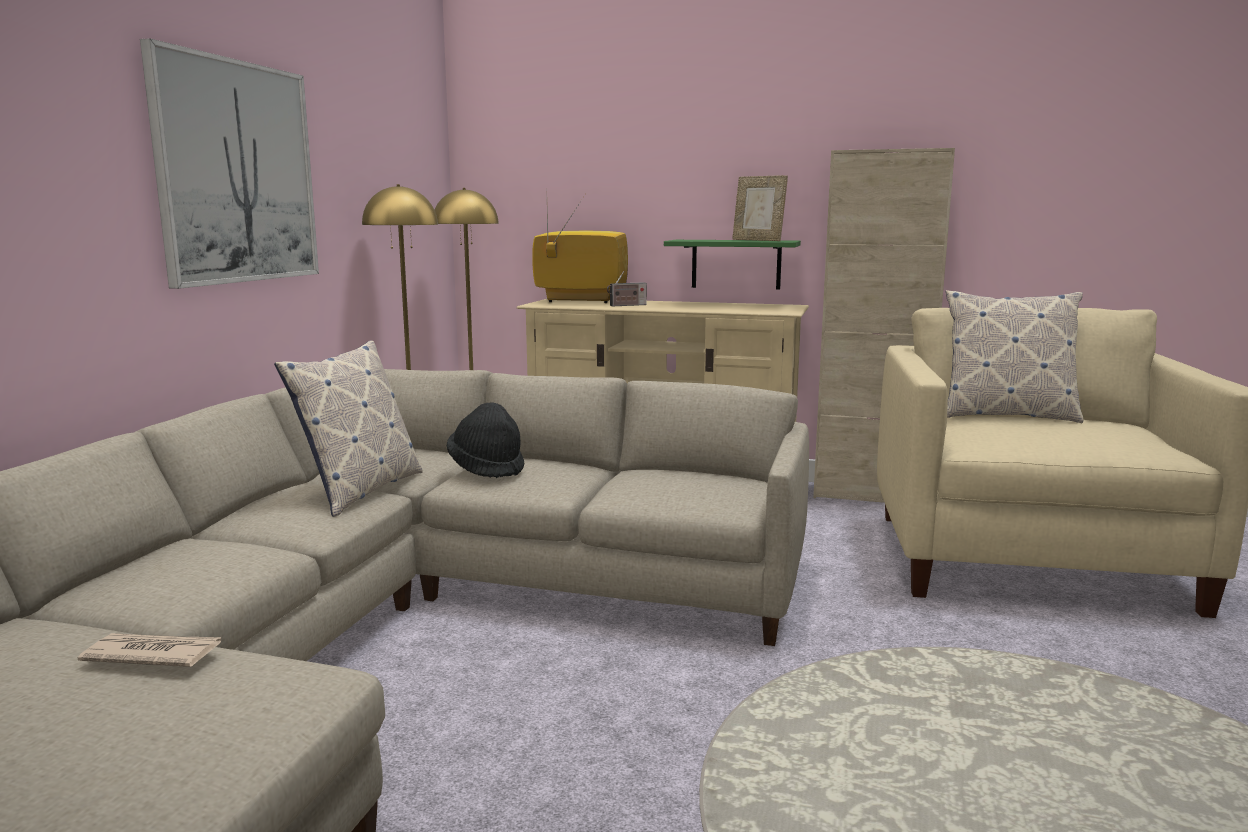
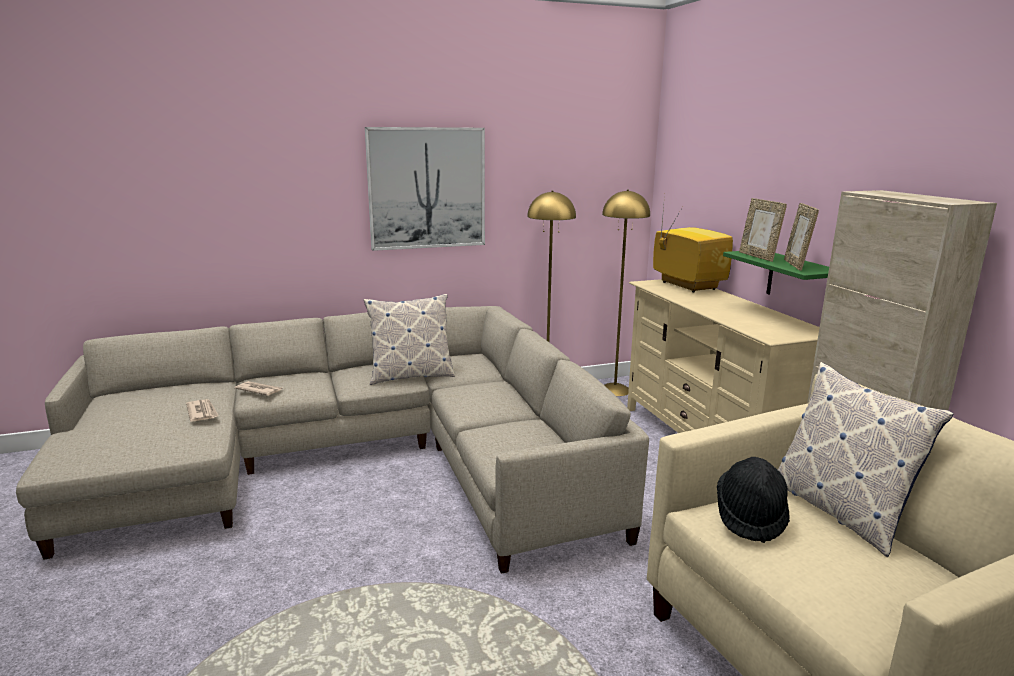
camera: 55 degrees right, 5 degrees up
(160, 590) = (259, 390): none -> newspaper
(487, 468) = (474, 386): black hat -> black hat (750, 517)
(626, 305) = (693, 298): radio -> none
(706, 240) = (758, 256): none -> picture frame

